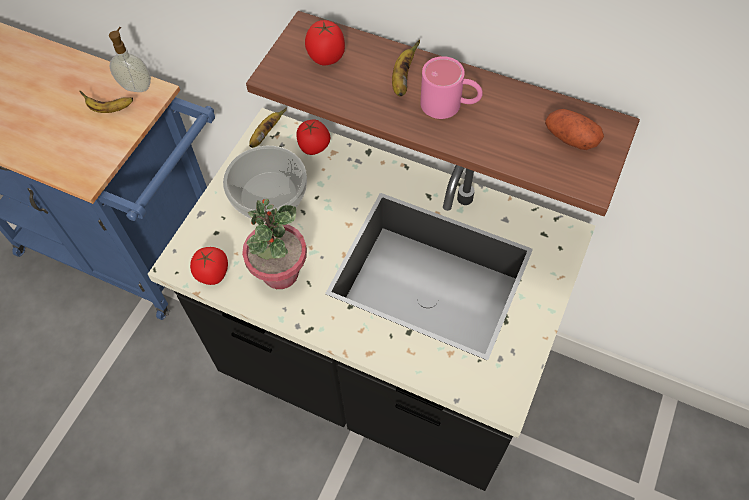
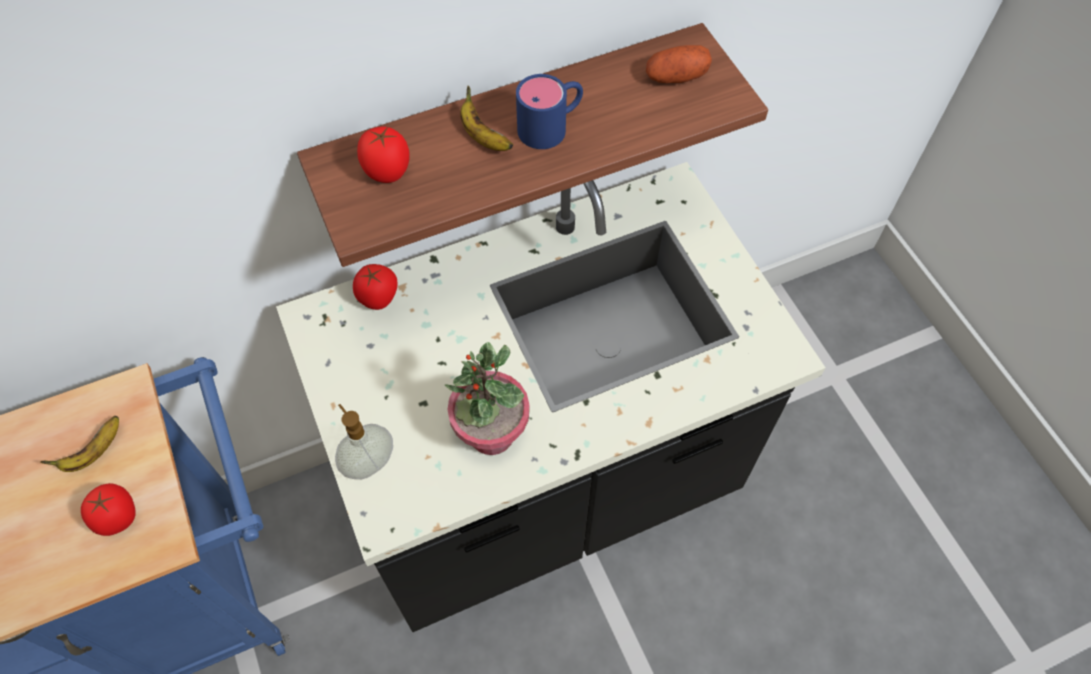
camera: 50 degrees left, 0 degrees up
(137, 86) = (96, 403): soap dispenser -> soap dispenser (369, 463)
(213, 274) = (431, 495): tomato -> tomato (119, 517)
(266, 134) = (314, 327): banana -> none
(268, 196) = (390, 379): bowl -> none
(450, 105) = (551, 126): pink mug -> blue mug

